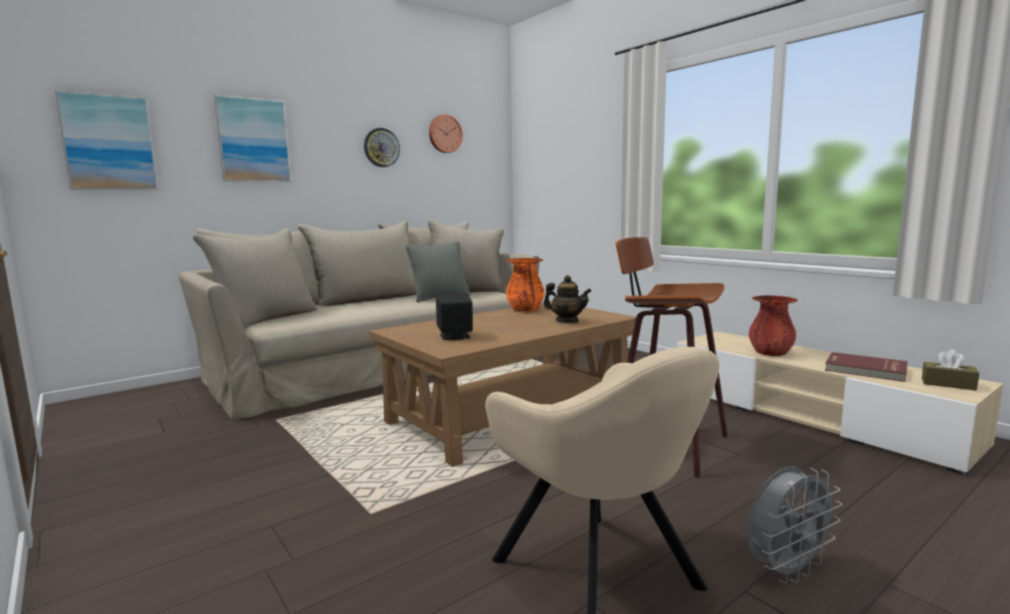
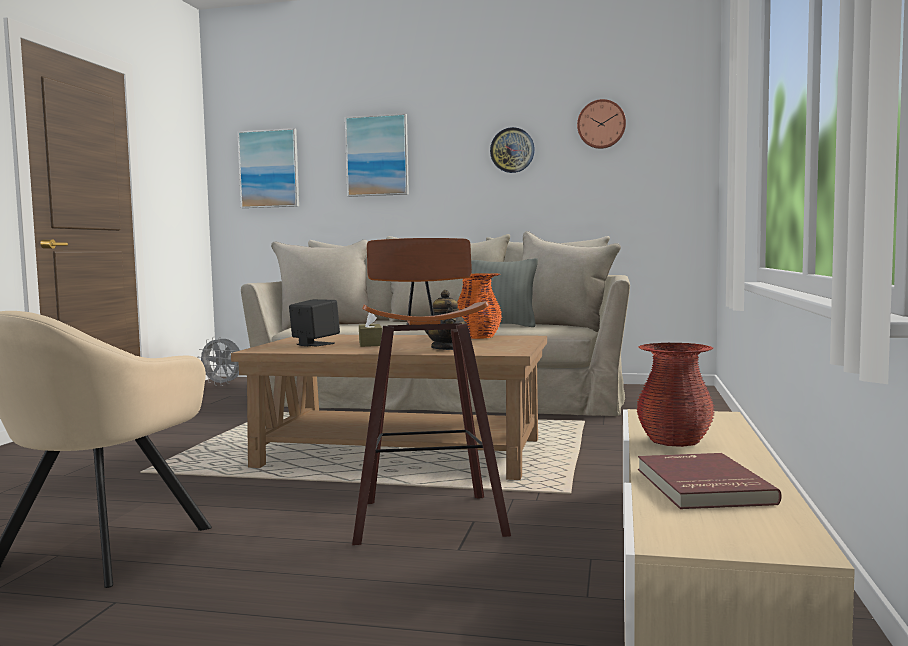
camera: 50 degrees right, 5 degrees down
(786, 570) = (170, 613): grey fan -> grey fan (223, 384)
(948, 384) = (732, 532): brown tissue box -> brown tissue box (370, 343)

